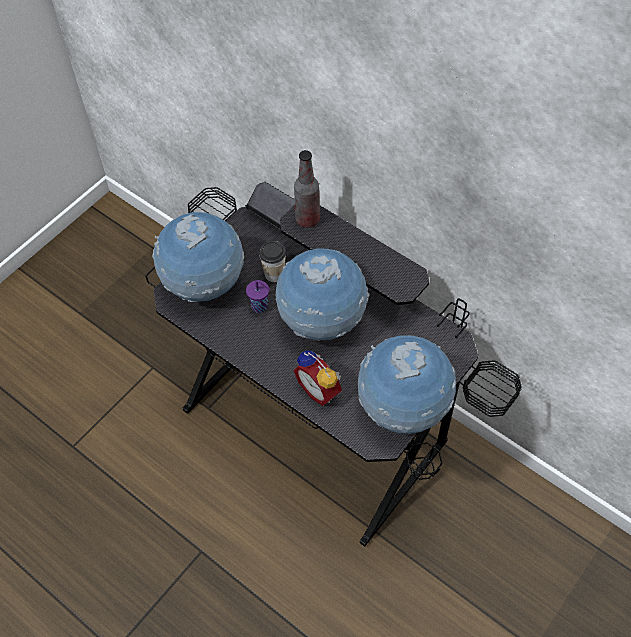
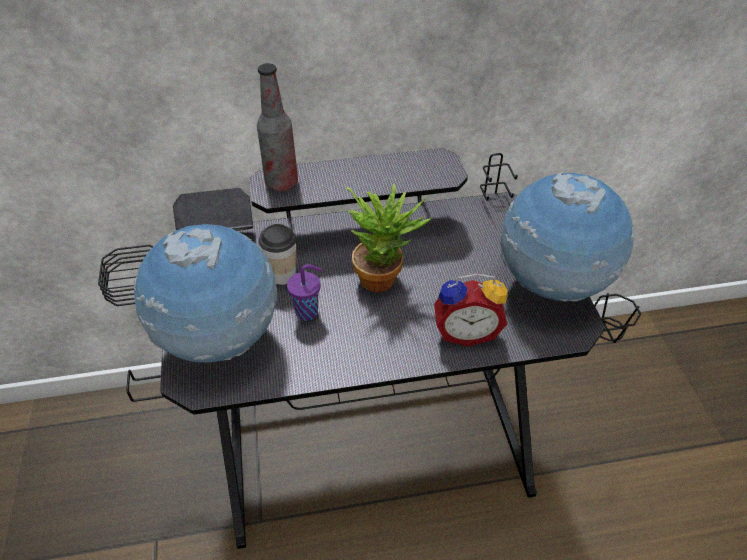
camera: 50 degrees left, 10 degrees down
(322, 322) = (384, 277): globe -> potted plant

